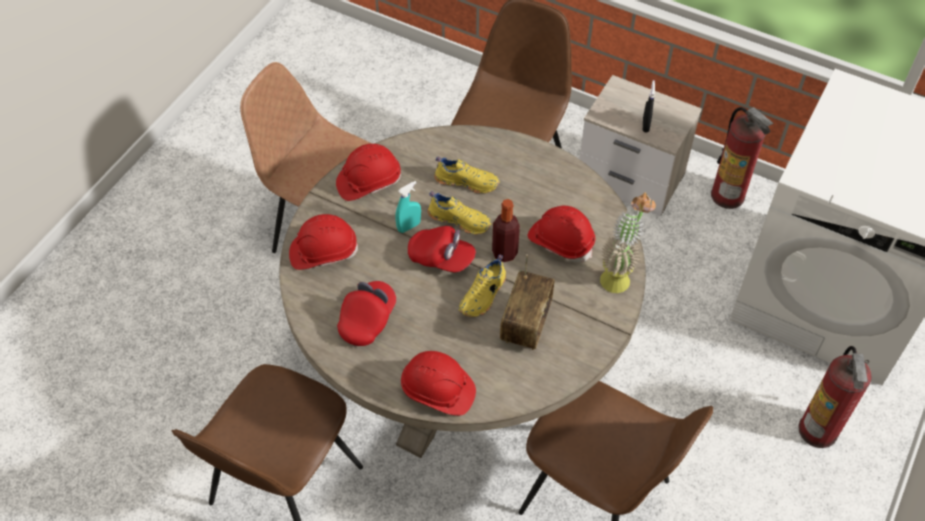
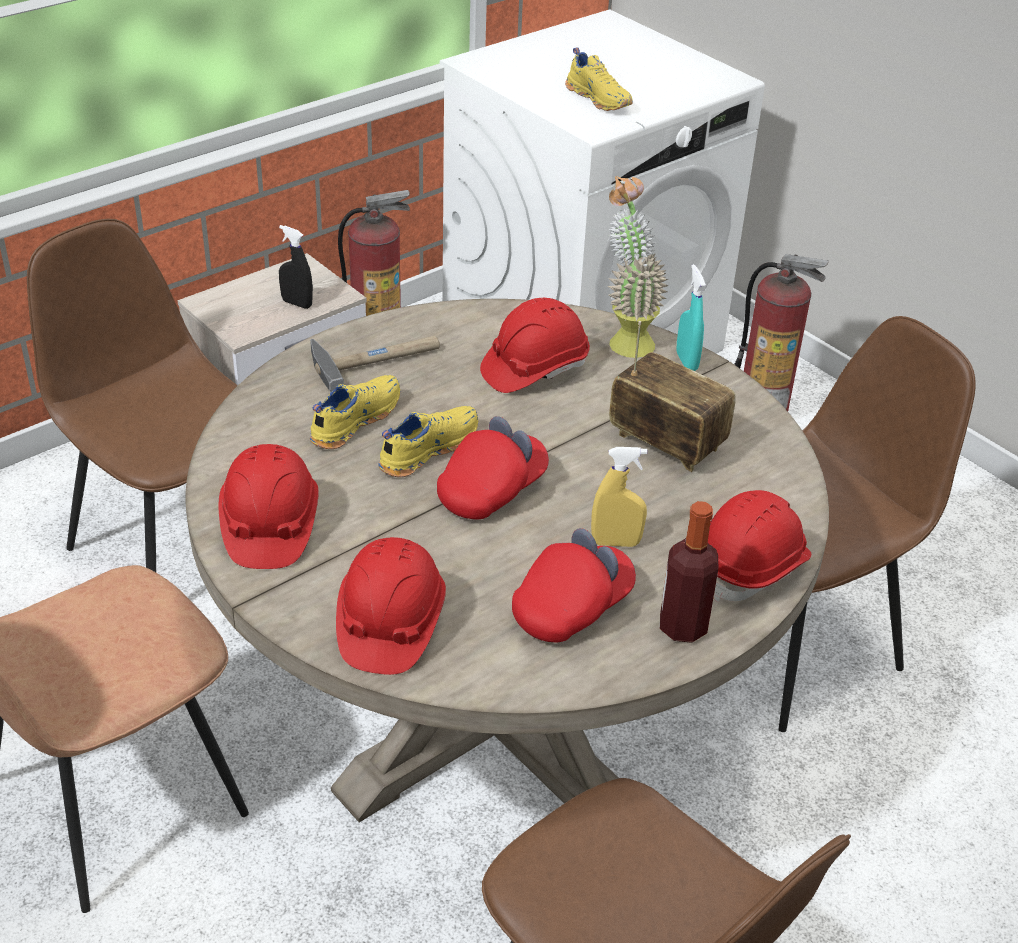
camera: 70 degrees left, 15 degrees down
(368, 320) = (572, 608): red cap -> red cap turned 90 degrees clockwise
(409, 226) = (403, 507): turquoise spray bottle -> turquoise spray bottle (686, 361)
(426, 324) = (616, 542): none -> yellow spray bottle
(484, 296) = (592, 468): yellow shoe -> yellow shoe (600, 99)
(504, 253) = (522, 425): bottle -> bottle (682, 627)
(526, 170) = (376, 359): none -> hammer

